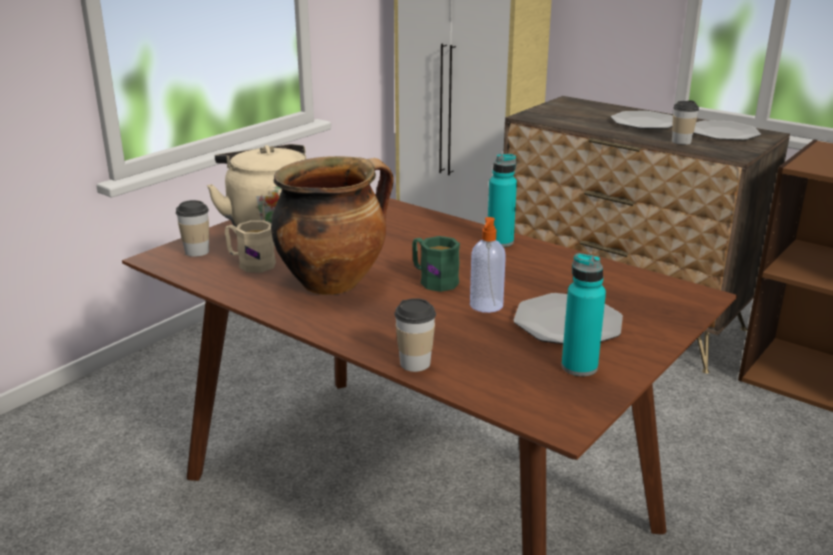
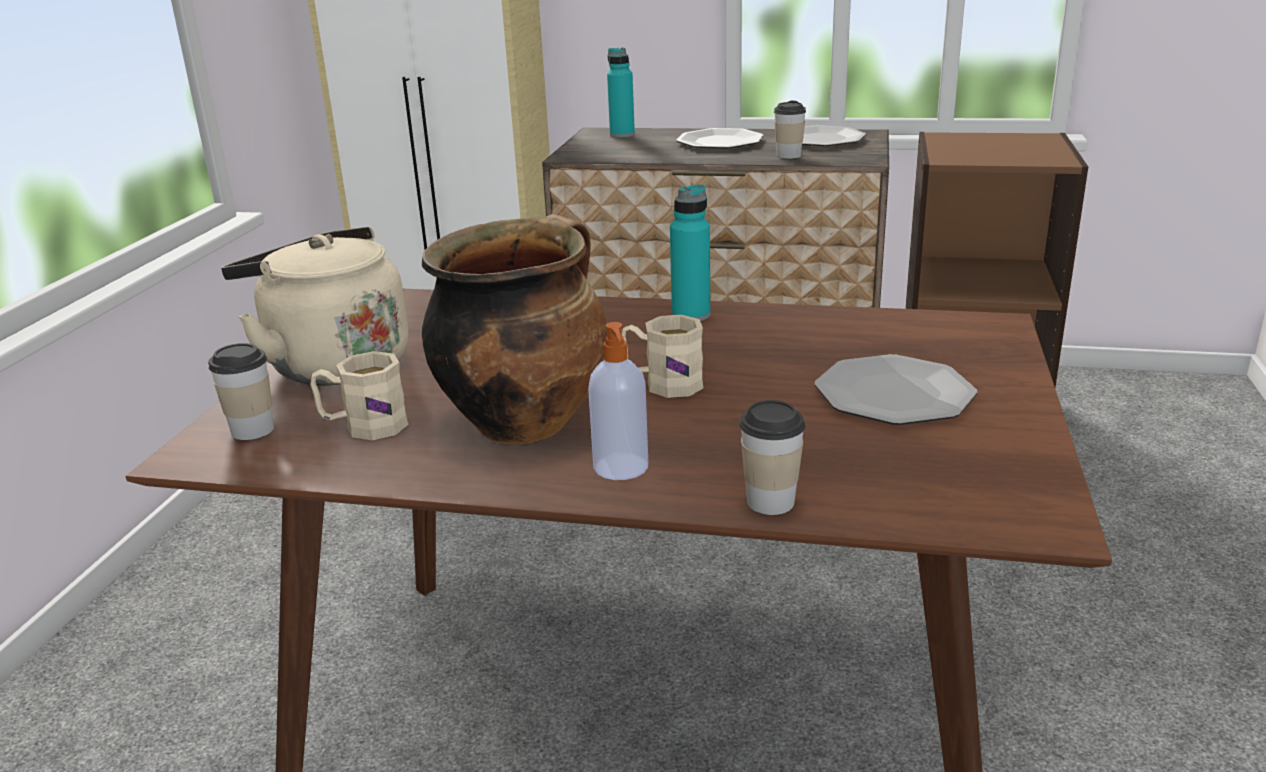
camera: 25 degrees left, 0 degrees up
(433, 280) = (662, 383): green mug -> beige mug
(486, 306) = (770, 399): soap dispenser -> soap dispenser (621, 468)
(579, 367) = (975, 445): turquoise bottle -> turquoise bottle (622, 135)

